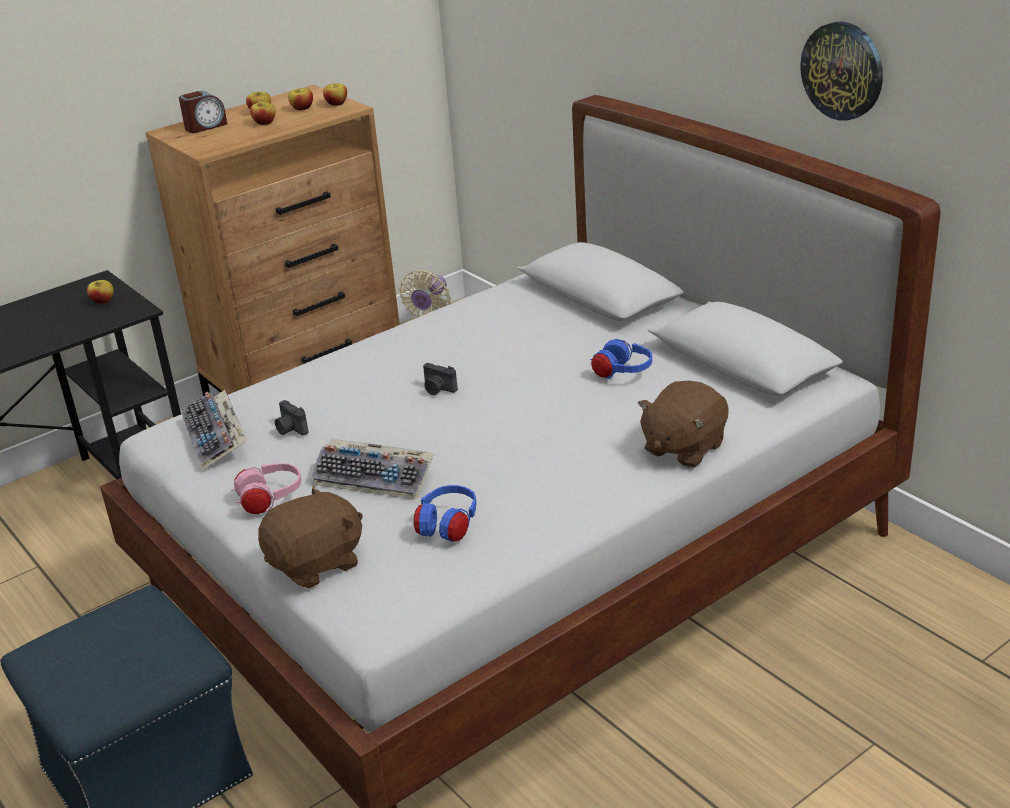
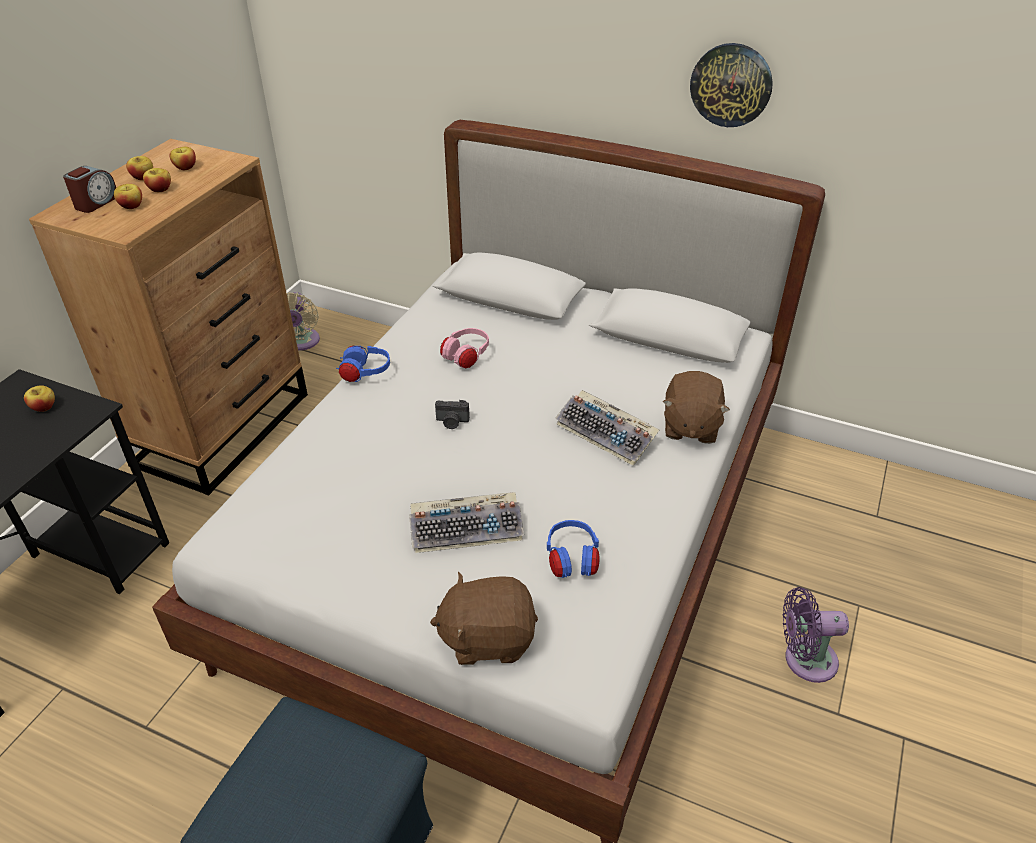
camera: 30 degrees left, 10 degrees up
(216, 438) = (282, 530): keyboard -> keyboard (607, 434)
(270, 501) = (389, 584): pink headphones -> pink headphones (466, 357)
(290, 429) = (352, 501): camera -> none
(317, 564) = (487, 638): brown plush toy -> brown plush toy turned 120 degrees counterclockwise
(336, 104) = (217, 158): apple -> apple (131, 206)
(622, 373) = (589, 368): blue headphones -> blue headphones (365, 374)
(757, 773) = (805, 659): none -> purple fan

